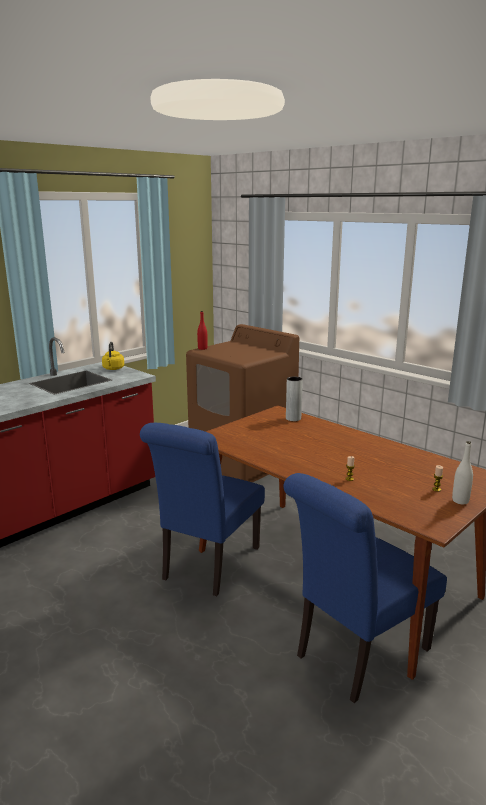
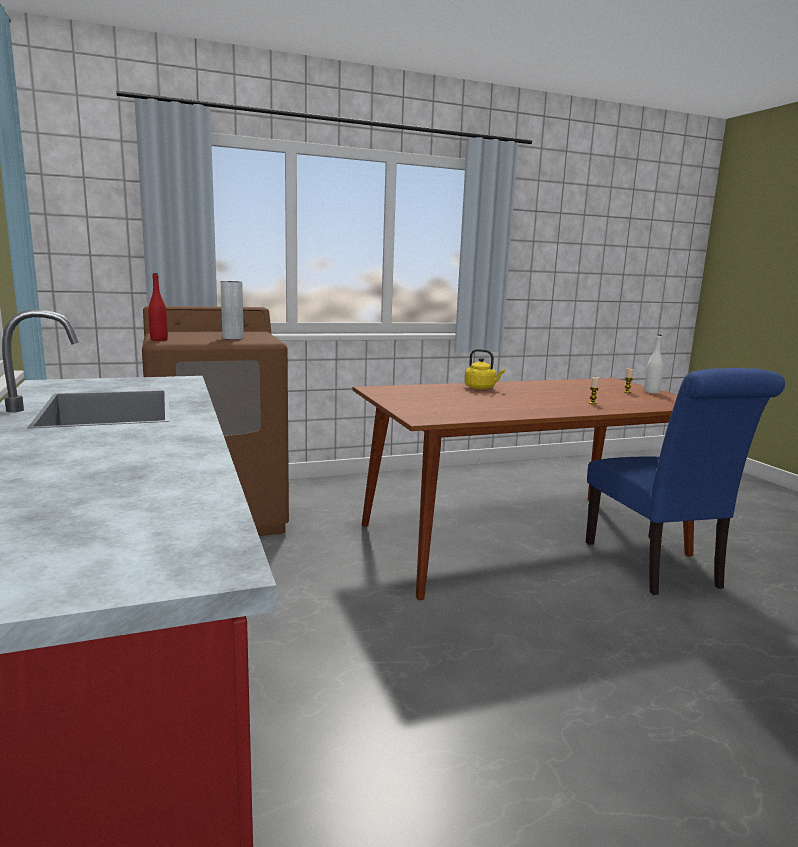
camera: 65 degrees left, 5 degrees down
(113, 369) = (97, 383): yellow kettle -> yellow kettle (481, 388)
(207, 566) = (458, 602): blue chair -> none
(293, 418) = (408, 389): grey vase -> grey vase (233, 338)

